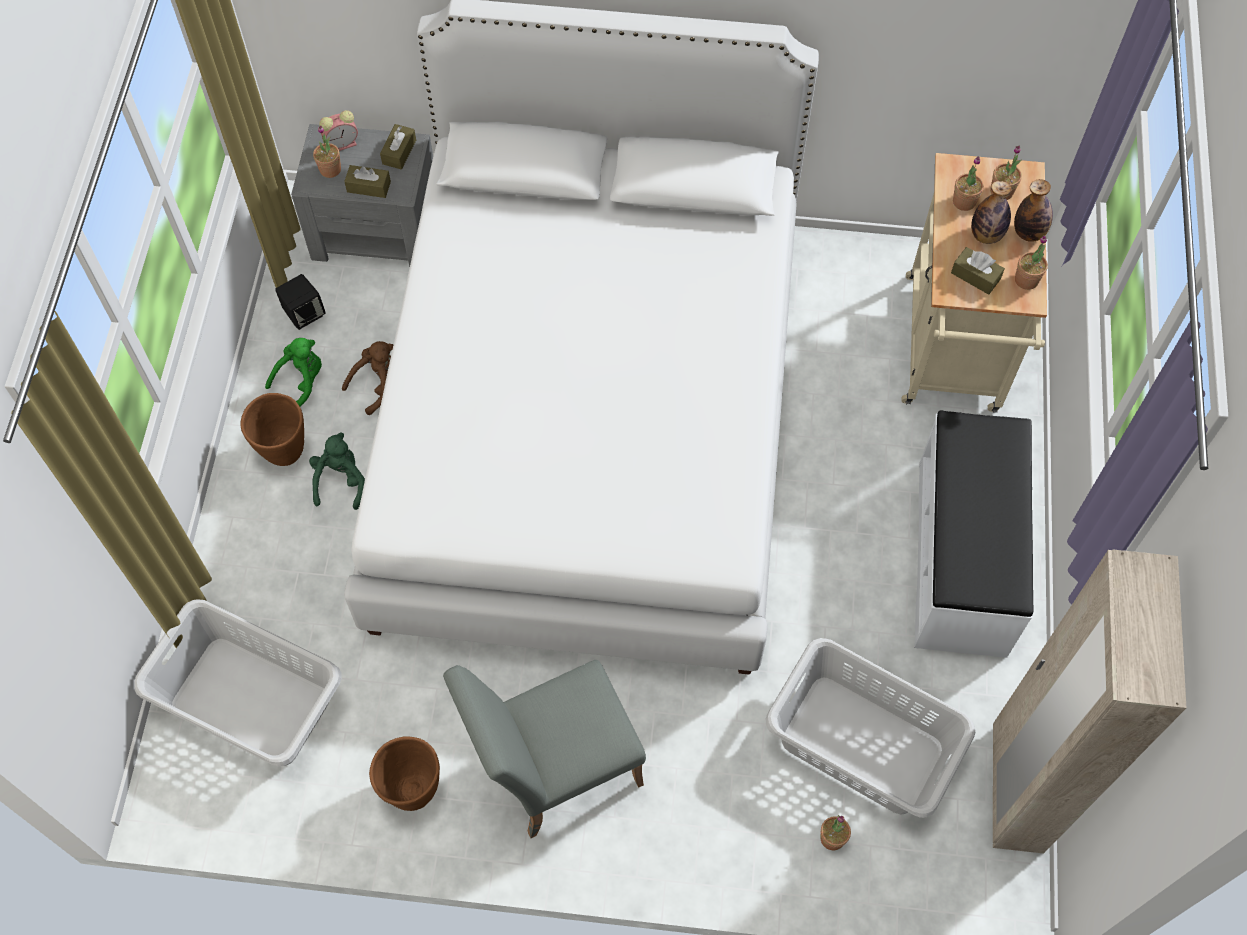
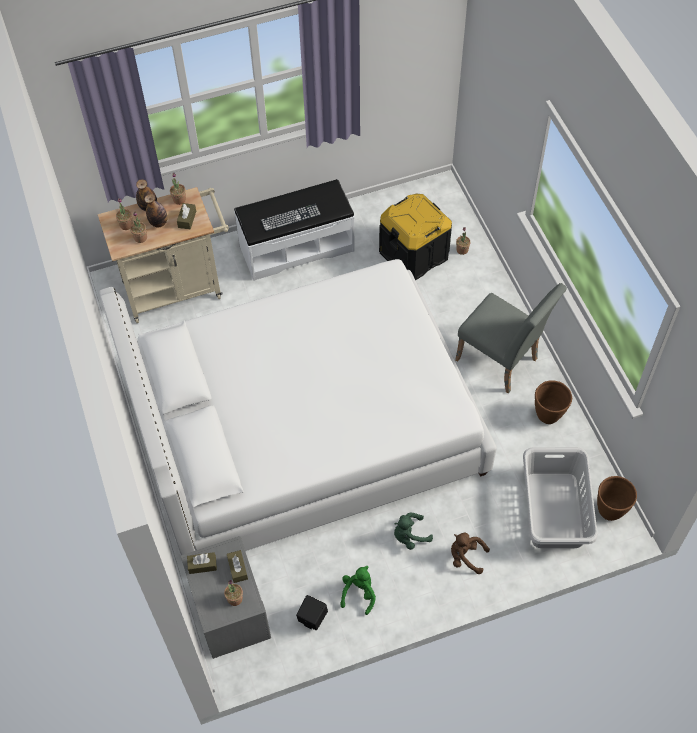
camera: 115 degrees left, 5 degrees down
(284, 451) = (408, 576): brown planter -> brown planter (610, 510)
(301, 381) = (359, 593): green plush toy -> green plush toy turned 90 degrees clockwise
(343, 143) = (210, 602): alarm clock -> none
(378, 385) = (339, 550): brown plush toy -> brown plush toy (466, 557)
(861, 746) = (414, 254): grey laundry basket -> black storage box
(968, 494) = (290, 217): none -> keyboard
(1015, 789) = (399, 196): beige wardrobe -> none

